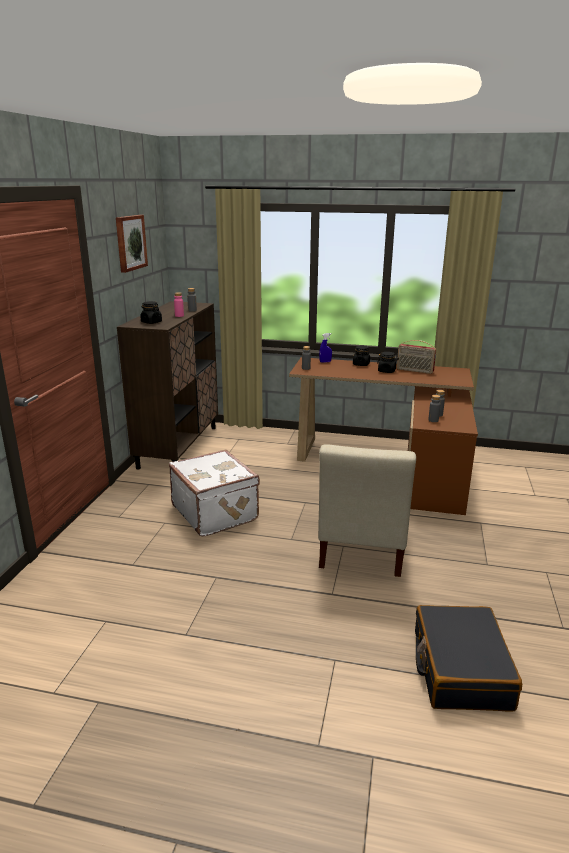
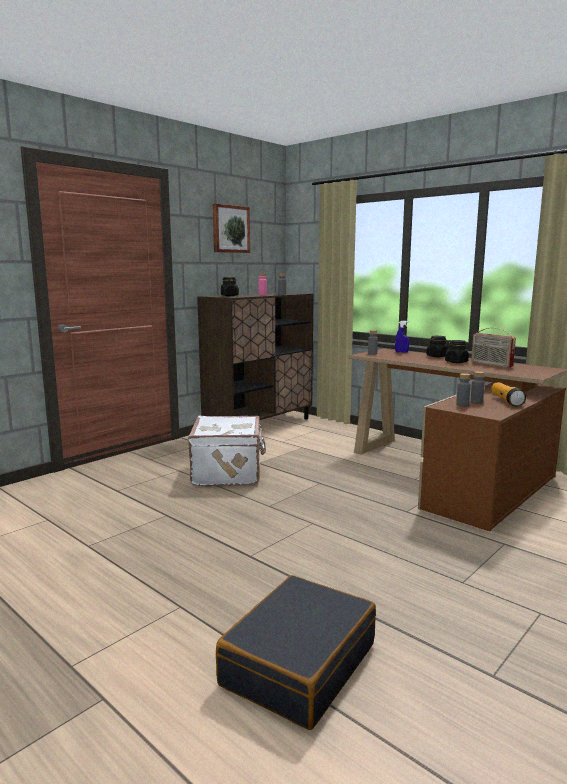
camera: 30 degrees right, 10 degrees down
(361, 547) = (330, 528): beige chair -> none
(454, 409) = (506, 401): none -> flashlight

